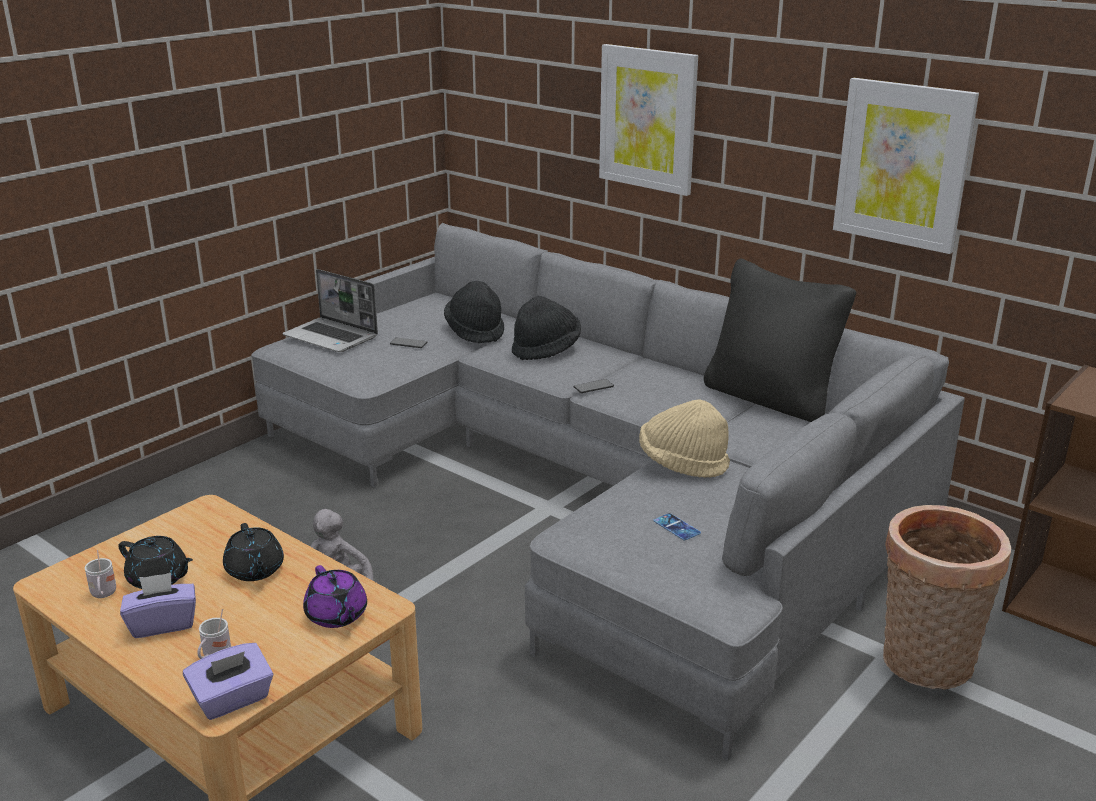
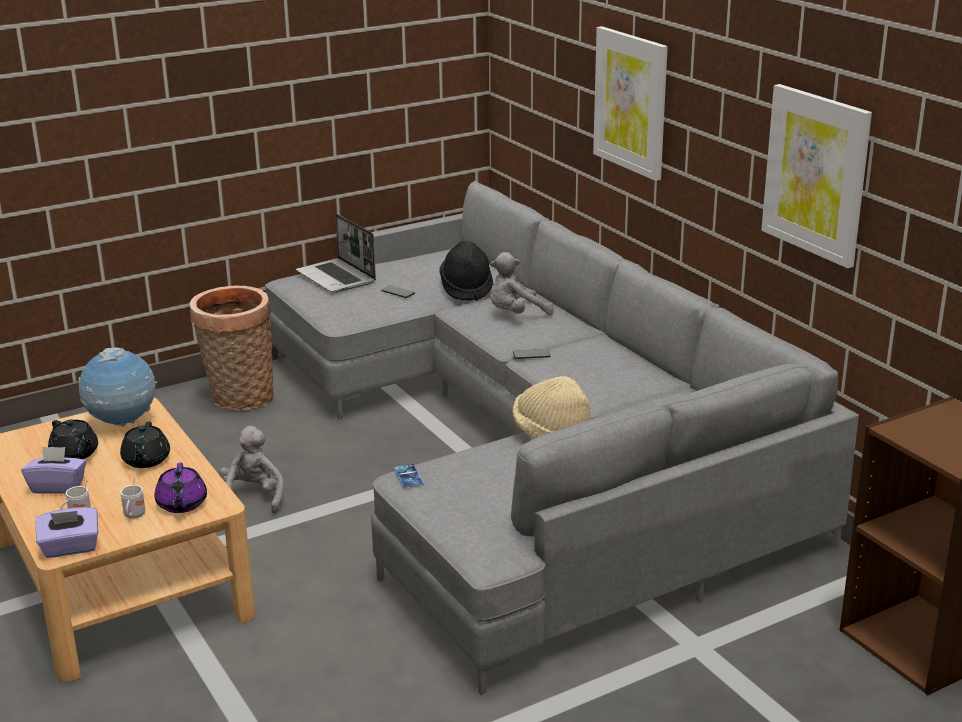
camera: 20 degrees right, 0 degrees up
(103, 595) = (31, 459): white mug -> white mug (134, 516)
(194, 531) = (122, 423): none -> globe
(546, 349) = (516, 314): black hat -> grey plush toy
(676, 527) = (500, 486): phone -> phone (408, 476)
(771, 398) = (690, 389): black pillow -> none
(925, 666) = (720, 660): basket -> basket (239, 399)

